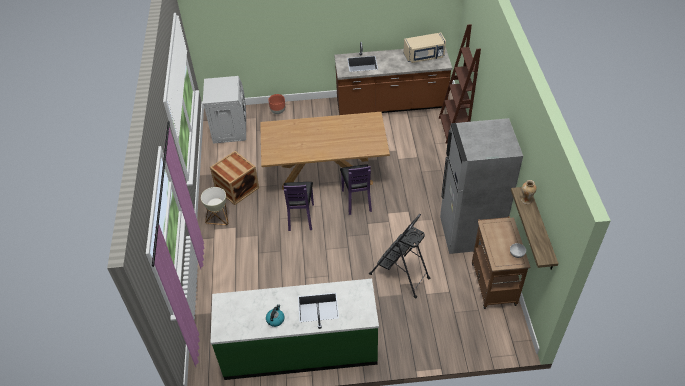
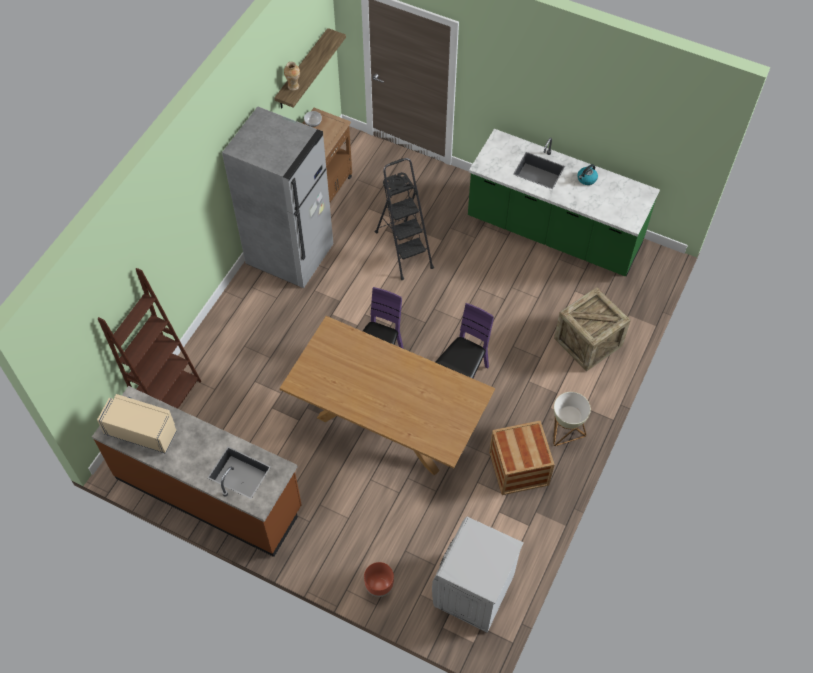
camera: 150 degrees left, 10 degrees up
(231, 279) = (588, 342): none -> crate

